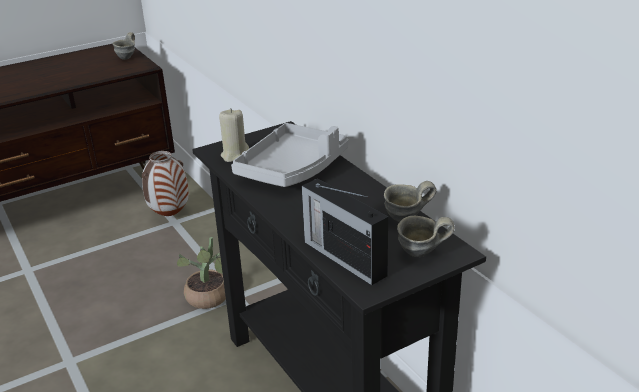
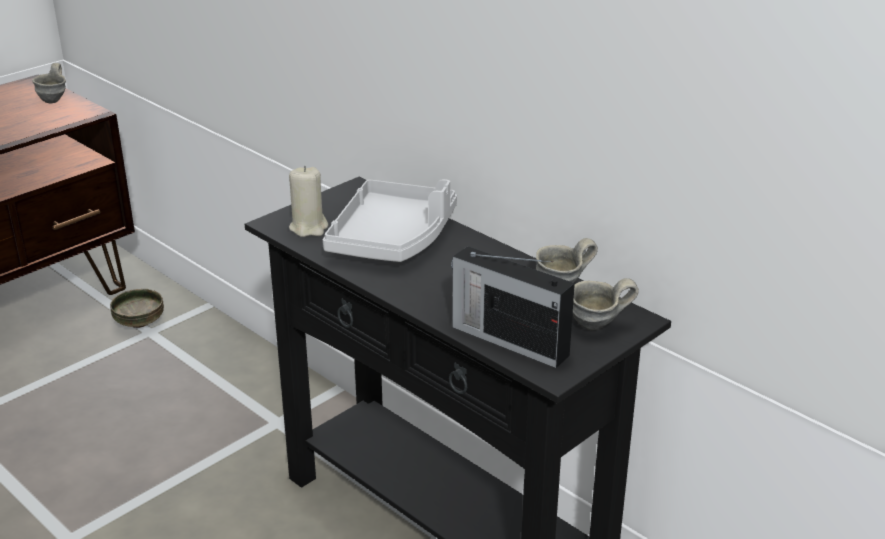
camera: 15 degrees left, 0 degrees up
(170, 215) = (140, 322): vase -> bowl
(210, 300) = (242, 431): potted plant -> none

